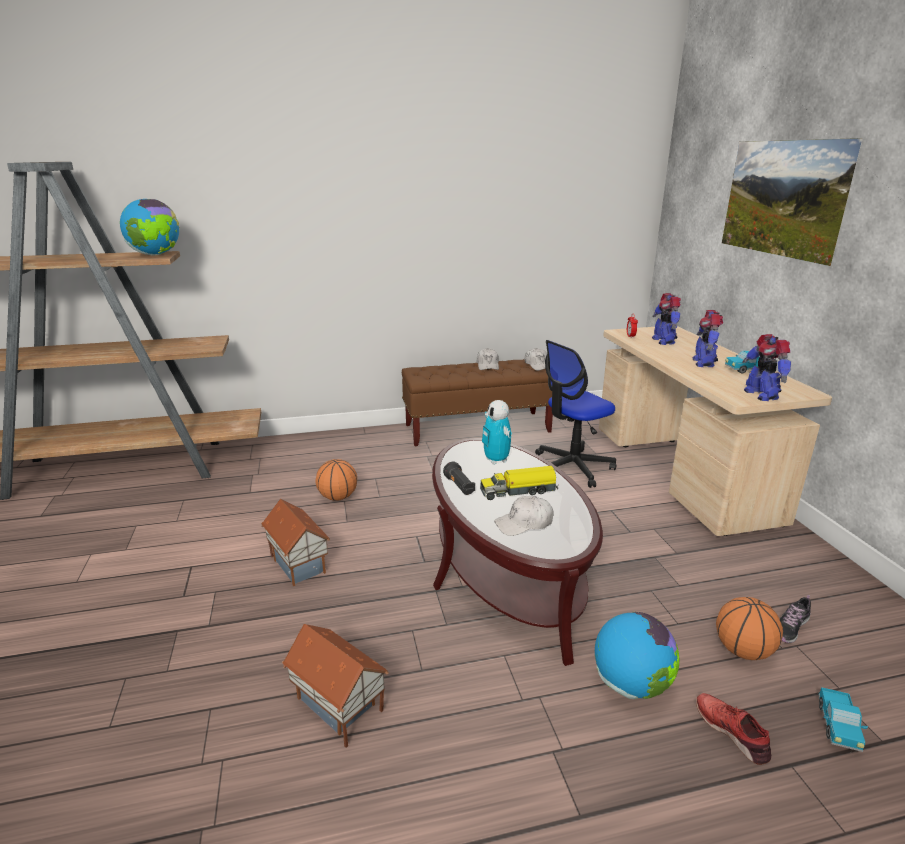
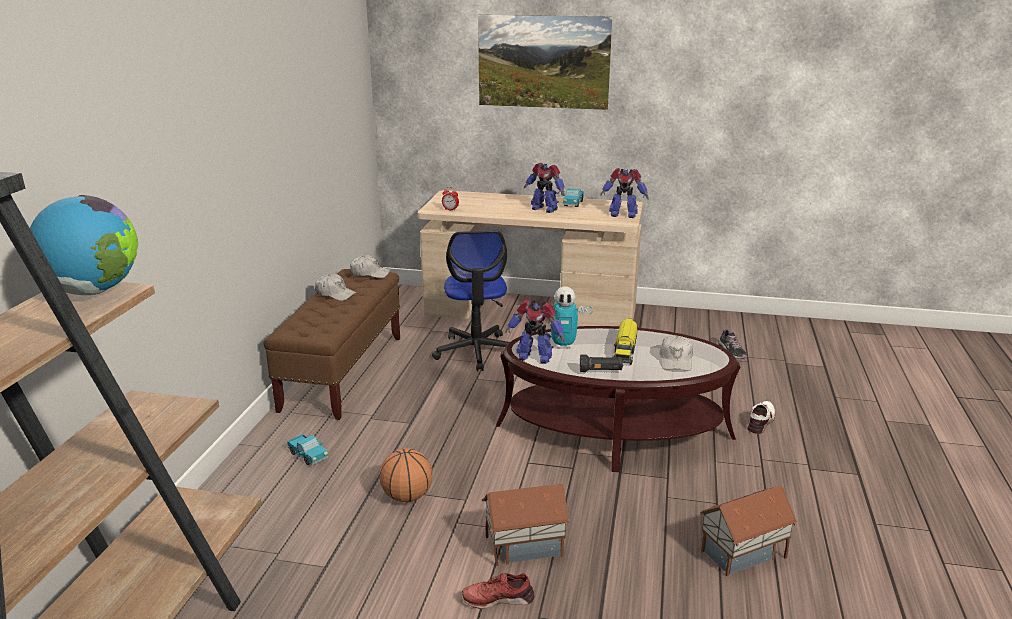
camera: 65 degrees left, 0 degrees up
(631, 684) = (761, 421): globe -> white shoe
(663, 341) = (477, 204): toy robot -> toy robot (534, 357)
(732, 731) = (808, 403): red shoe -> red shoe (498, 598)
(743, 650) = (745, 374): basketball -> none
(837, 727) = (812, 373): toy truck -> toy truck (308, 456)

